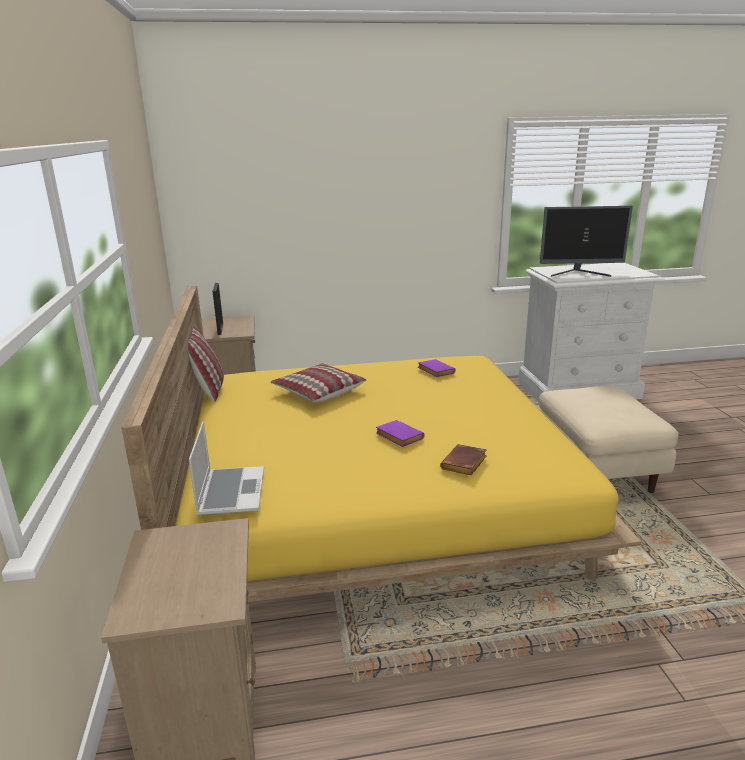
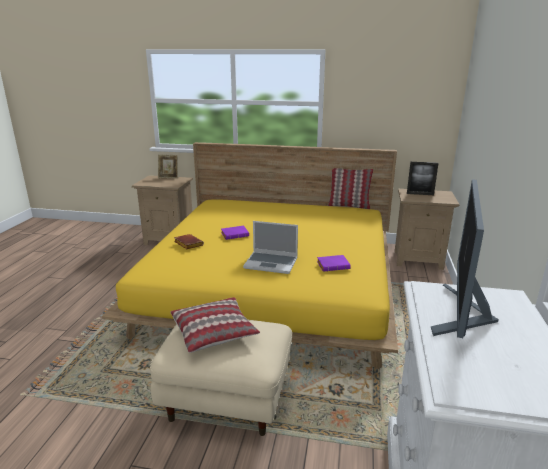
camera: 110 degrees right, 0 degrees up
(133, 576) = (168, 177): none -> picture frame
(230, 492) = (224, 202): laptop -> laptop (271, 263)
(318, 391) = (319, 225): pillow -> pillow (214, 332)

